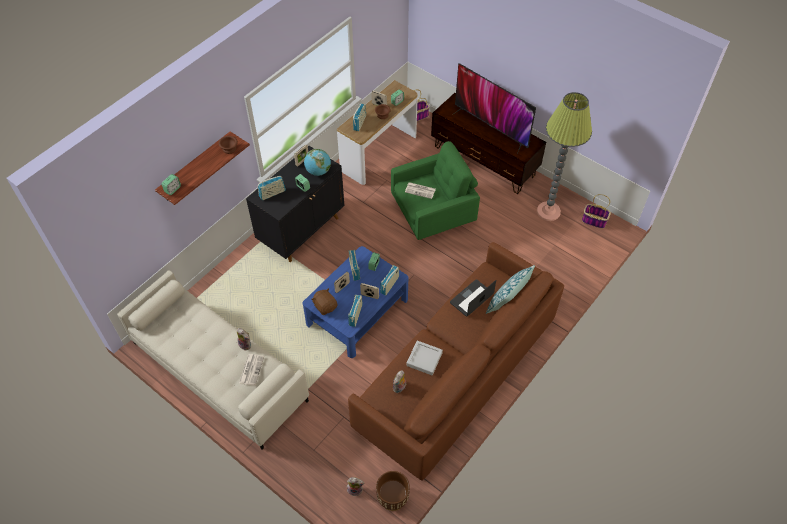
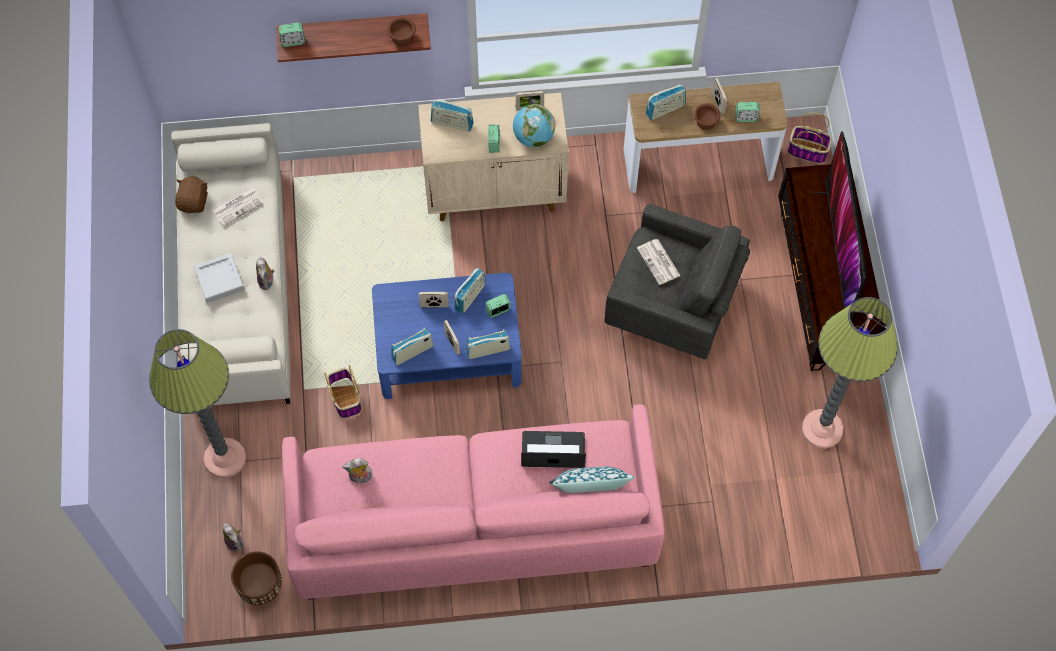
camera: 45 degrees right, 10 degrees up
(251, 369) = (244, 315): newspaper -> newspaper (238, 205)
(302, 230) = (495, 191): black cabinet -> beige cabinet
(304, 455) = (225, 458): none -> floor lamp
(325, 306) = (392, 312): brown plush toy -> brown plush toy (194, 202)
(424, 359) = (421, 471): grey tray -> grey tray (219, 280)
(433, 214) = (673, 305): green armchair -> grey armchair
(456, 374) = (473, 523): brown sofa -> pink sofa
(593, 221) = (867, 493): basket -> basket (345, 398)

